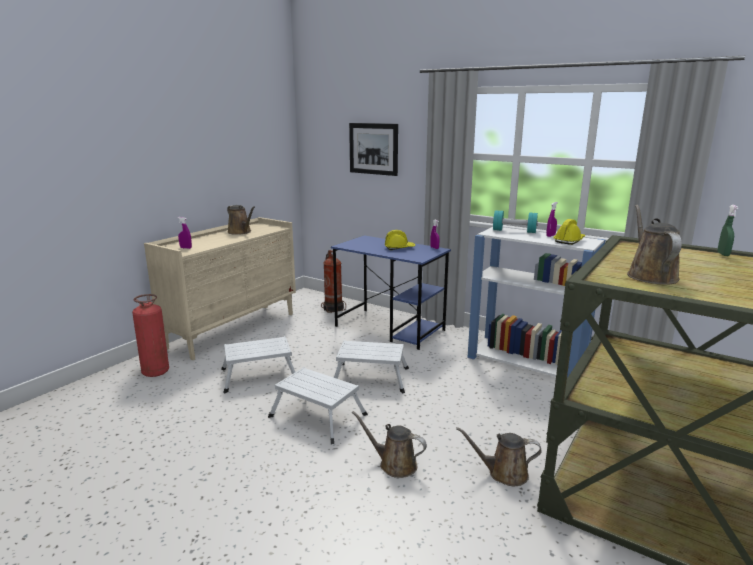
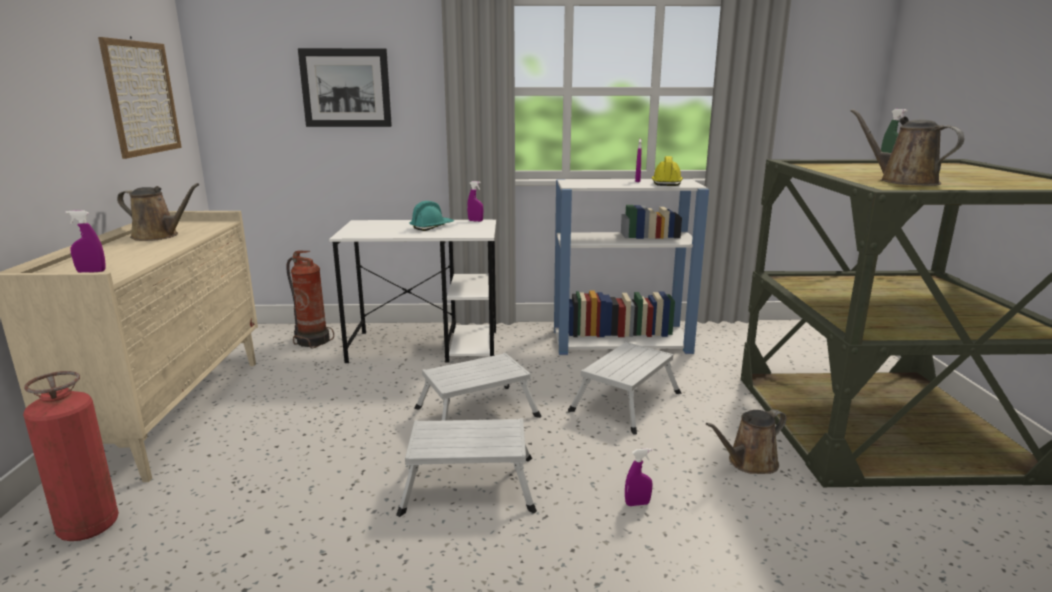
camera: 35 degrees left, 0 degrees up
(257, 152) = (141, 96): none -> picture
(260, 375) = (308, 462): white step ladder -> white step ladder (626, 401)
(390, 328) = (426, 346): blue desk -> white desk
(394, 464) = (637, 503): brown watering can -> purple spray bottle
(399, 248) = (432, 227): yellow hard hat -> turquoise hard hat
(514, 231) = (592, 181): turquoise dumbbell -> none

